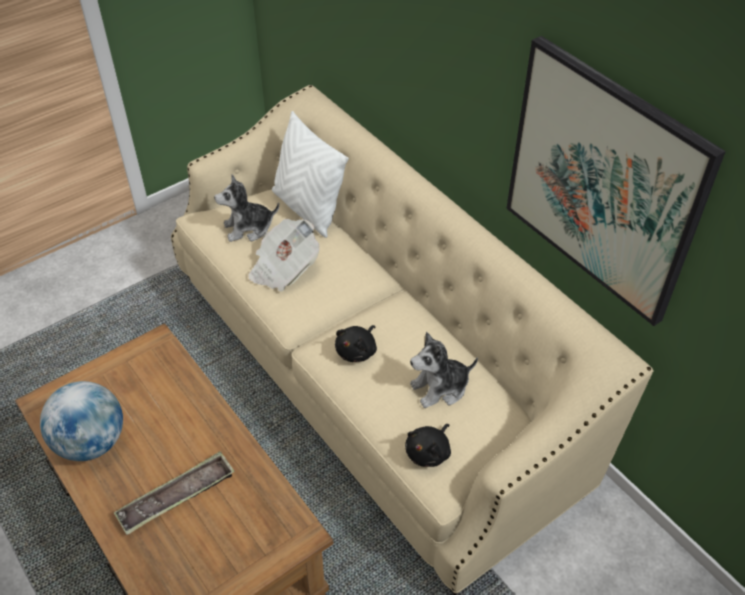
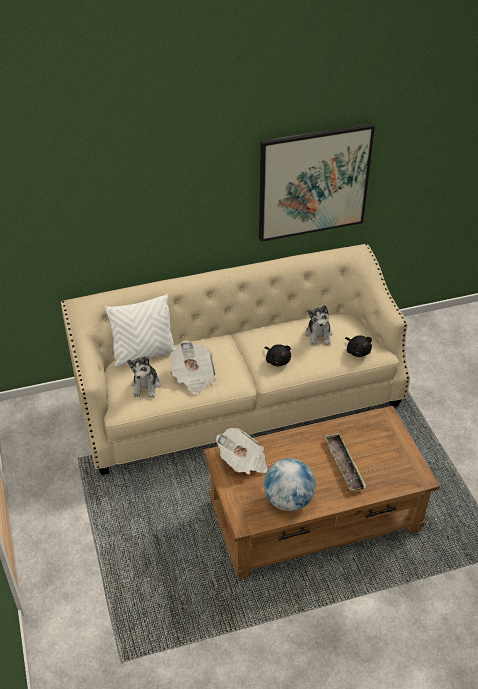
camera: 70 degrees left, 5 degrees down
(152, 371) = (243, 461): none -> newspaper

